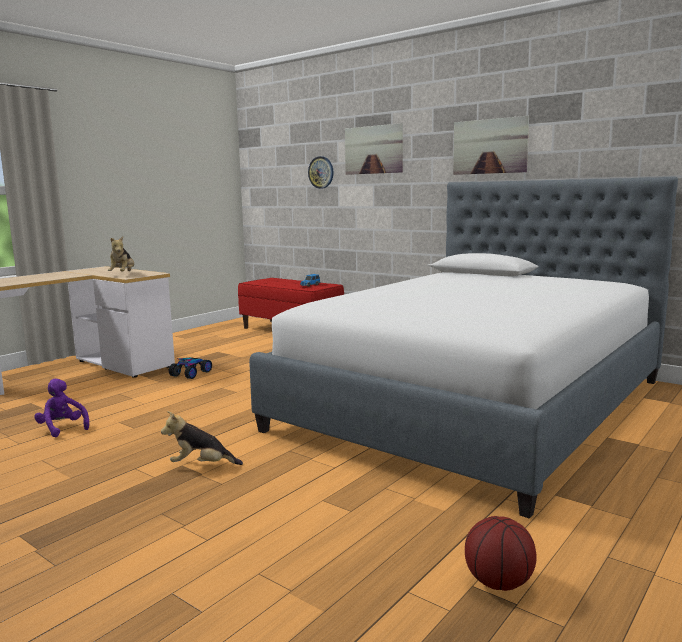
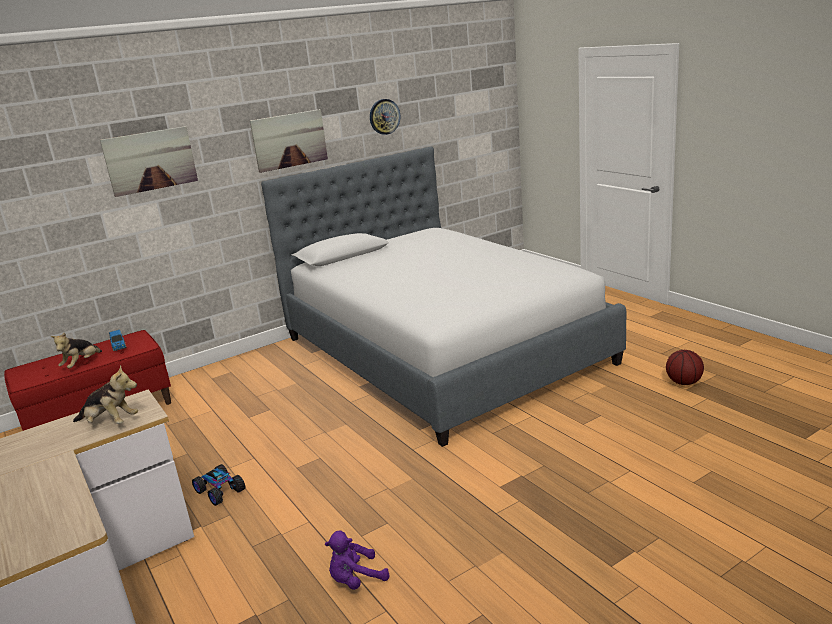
camera: 70 degrees left, 10 degrees up
(201, 465) = (504, 476): plush toy -> plush toy (81, 364)
(321, 172) = (68, 201): wall clock -> wall clock (384, 116)

